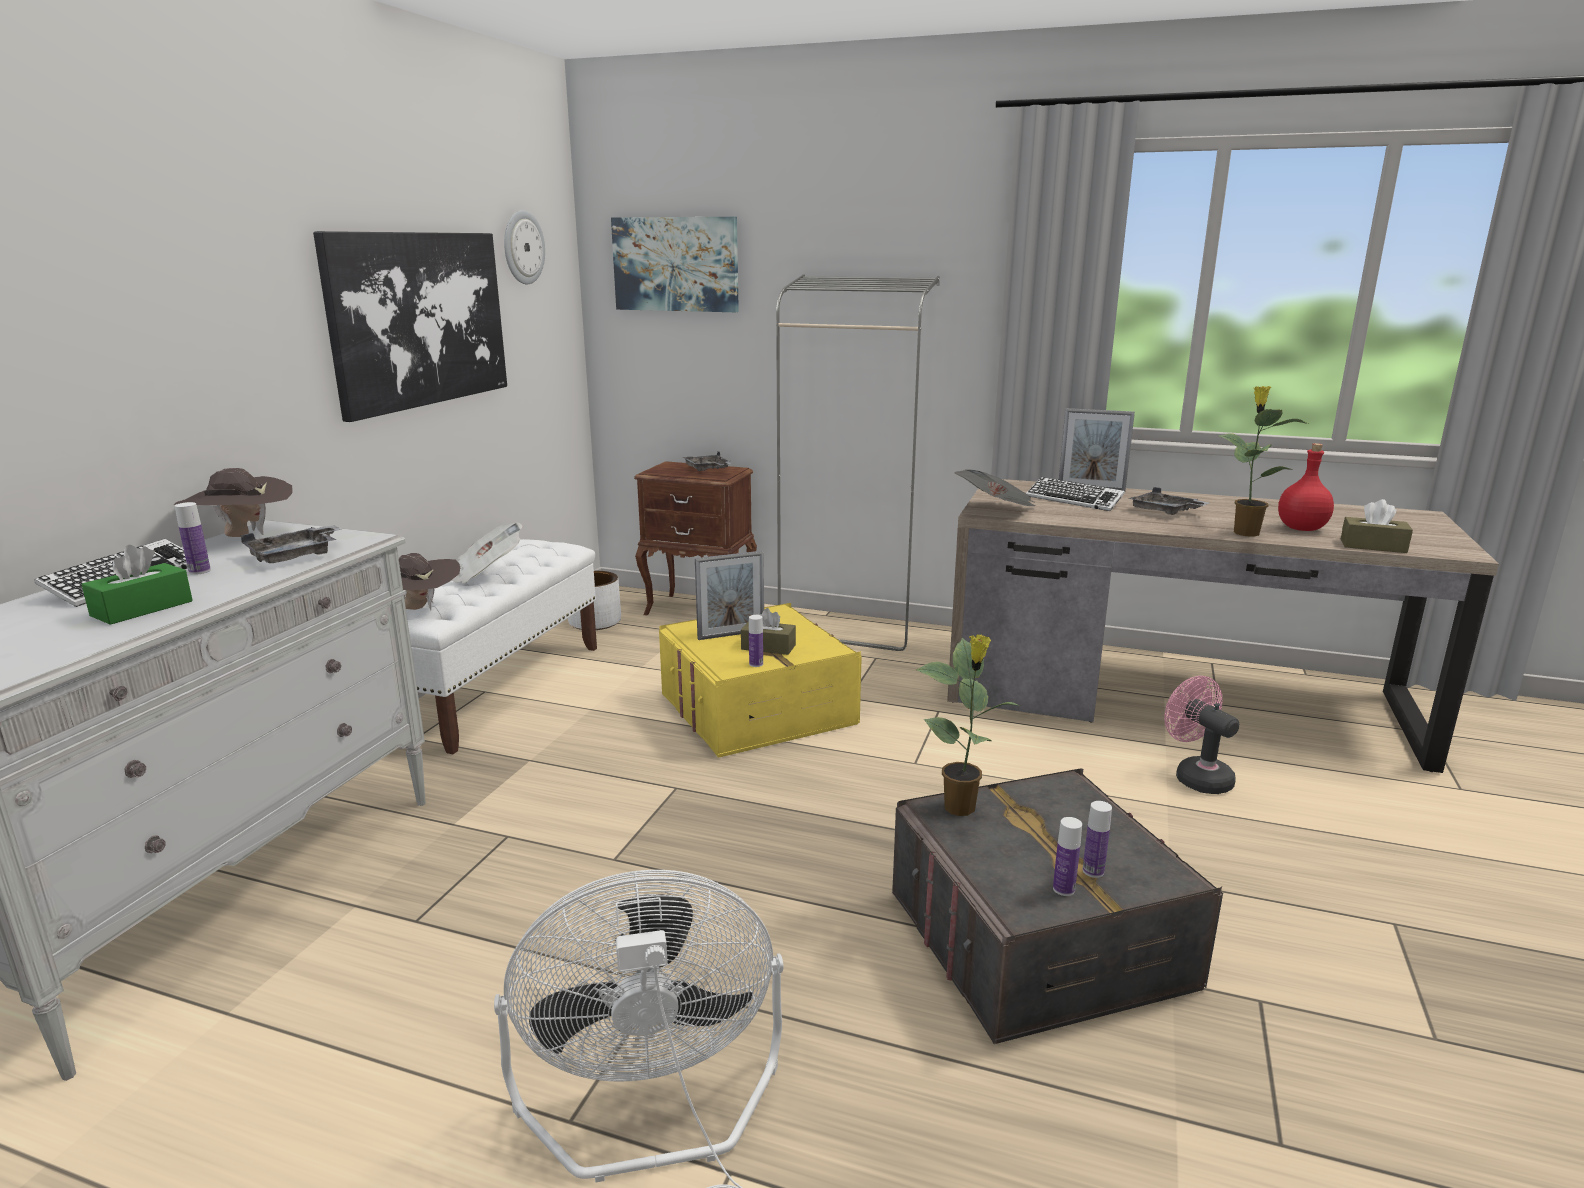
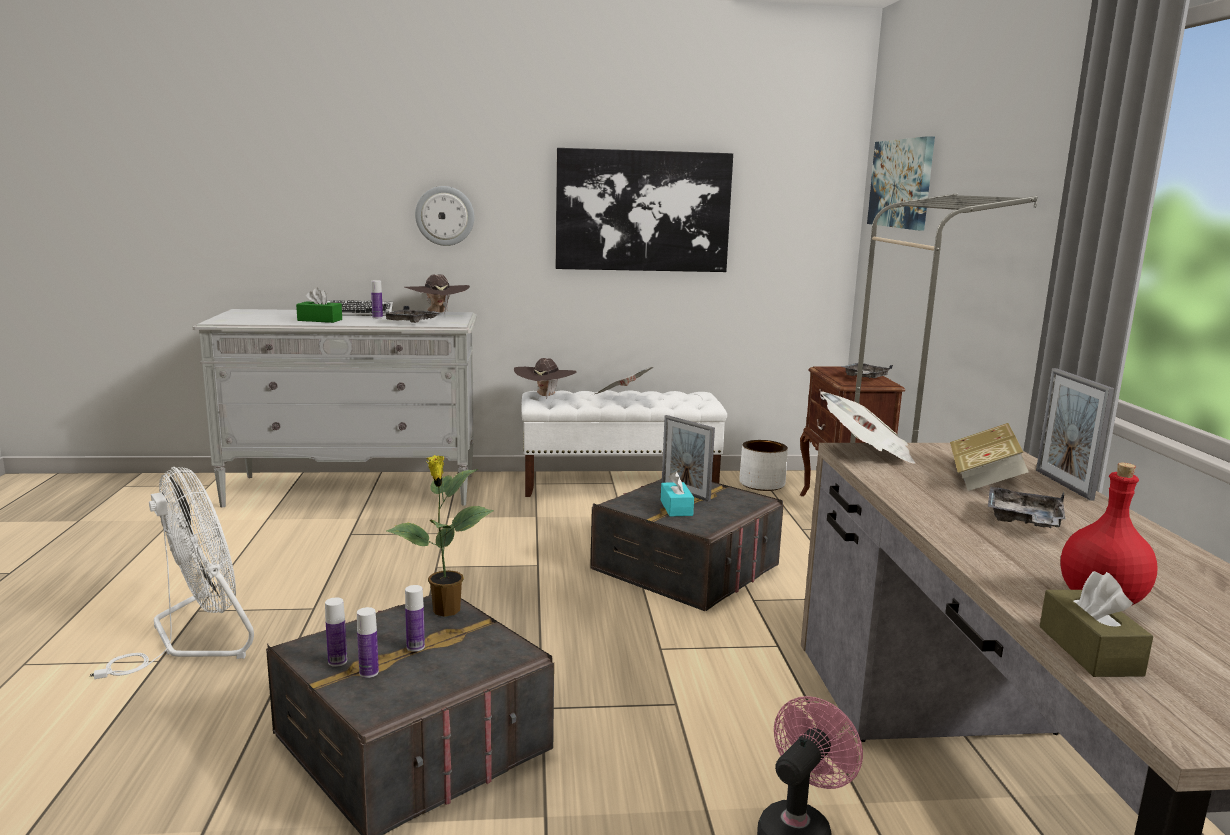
camera: 65 degrees right, 5 degrees down
(522, 247) = (779, 166): wall clock -> wall clock (445, 216)
(756, 664) = (638, 509): bottle -> bottle (415, 647)
(757, 709) = (685, 568): yellow storage box -> grey storage box
(768, 647) = (676, 508): brown tissue box -> turquoise tissue box
(1073, 500) = (984, 479): keyboard -> book
(1244, 532) = (1000, 563): potted plant -> none

